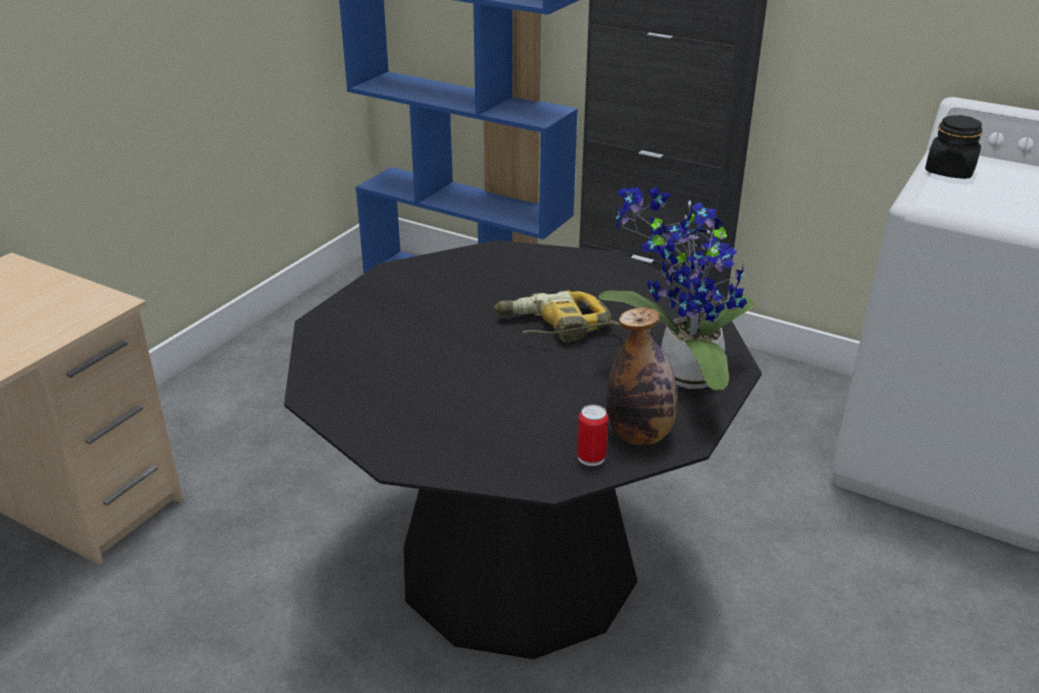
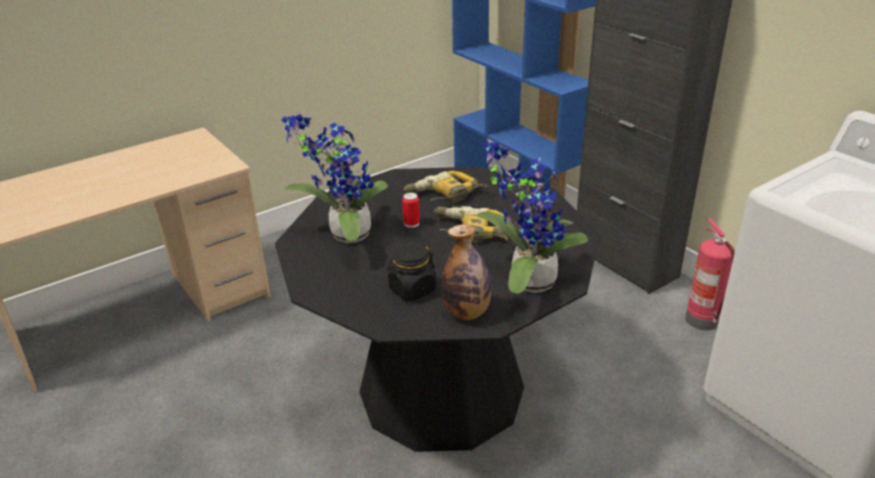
camera: 25 degrees right, 0 degrees up
(385, 369) = (345, 235): none -> potted plant
(483, 286) = (445, 195): none -> power drill
(591, 457) = (424, 319): can -> can (411, 223)
(778, 391) = (703, 320): none -> fire extinguisher
(949, 171) = (826, 171): black jar -> black jar (412, 289)

